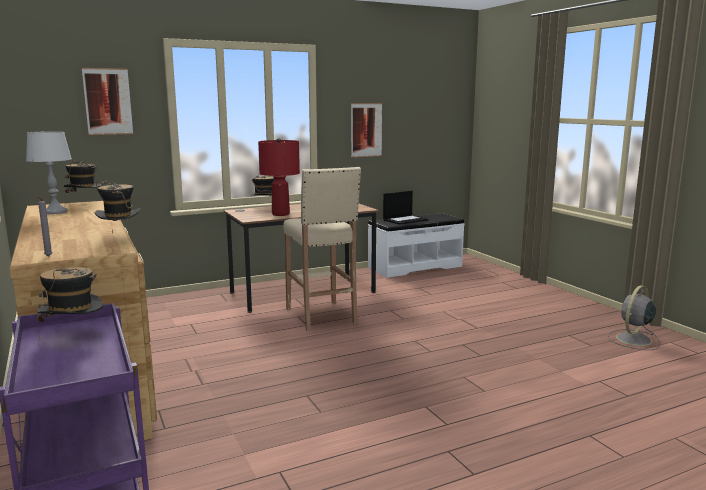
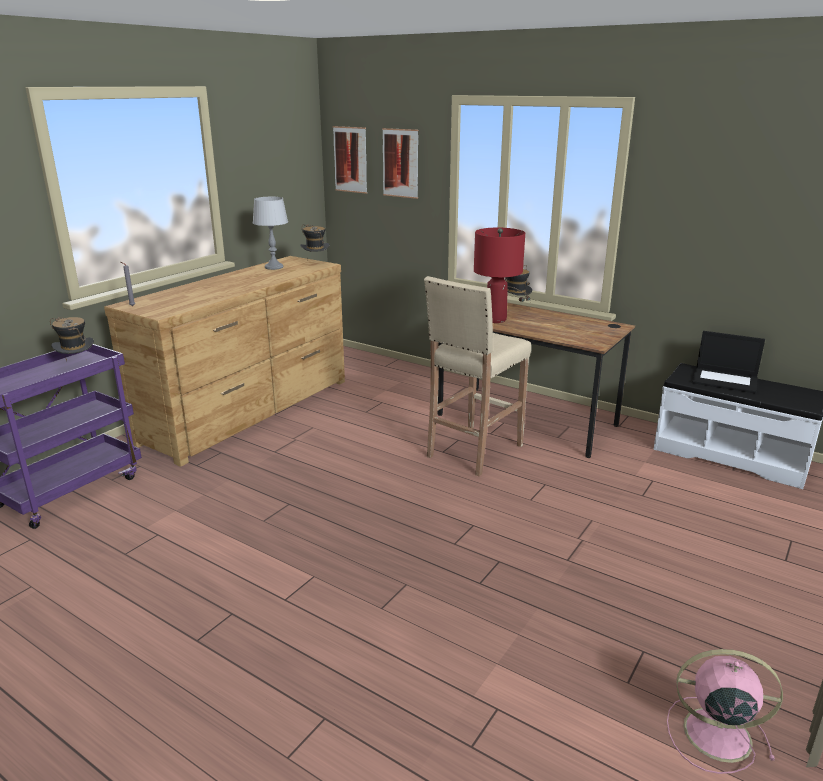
camera: 60 degrees right, 10 degrees up
(120, 238) = (200, 305): hat -> none
(366, 130) = (701, 229): picture -> picture (350, 159)
(633, 340) = (713, 733): grey fan -> pink fan

